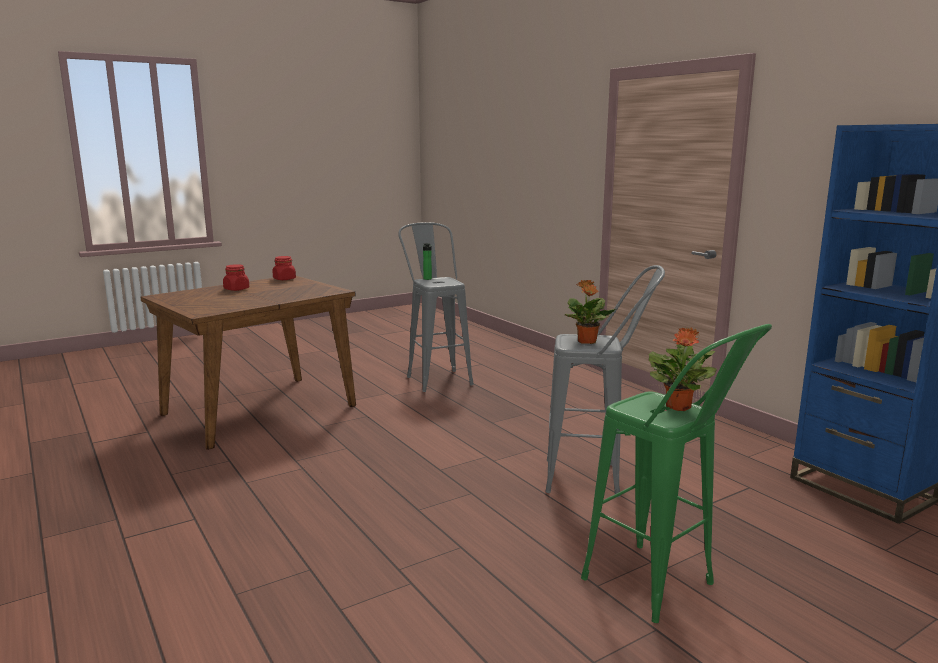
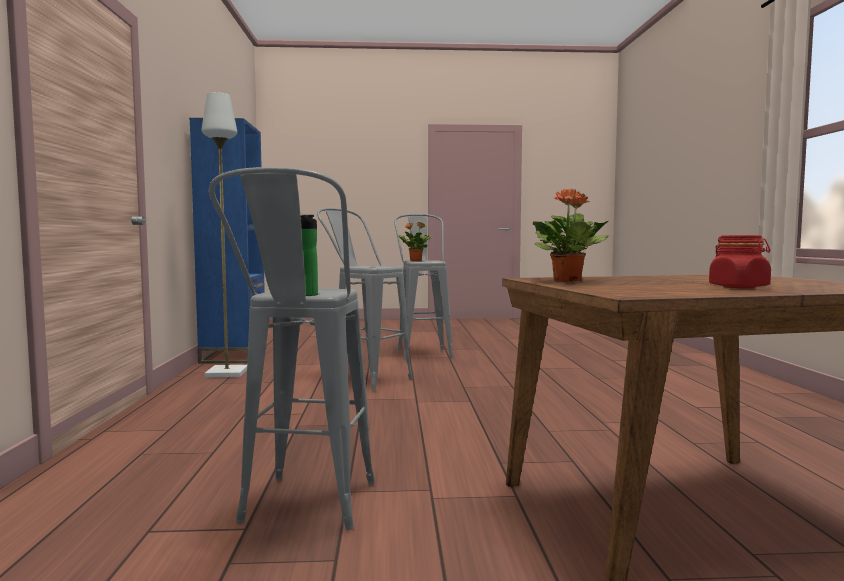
camera: 150 degrees left, 10 degrees down
(284, 279) = (639, 293): red jar -> none
(586, 342) = (371, 267): potted plant -> potted plant (568, 281)
(663, 591) = (422, 353): green stool -> grey stool
(748, 452) = (226, 373): none -> grey floor lamp

